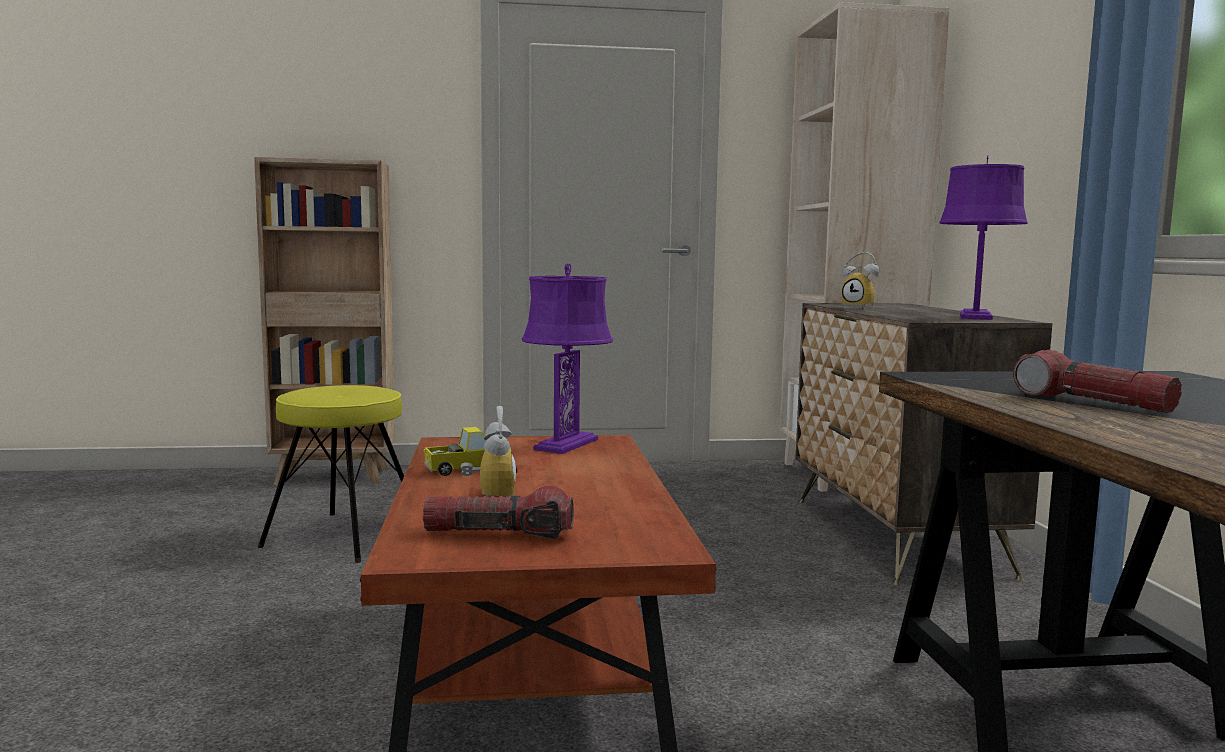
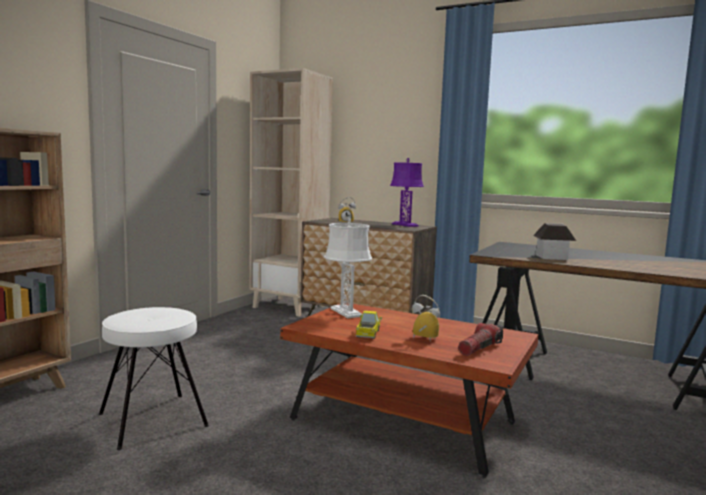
camera: 55 degrees left, 0 degrees up
(345, 536) = (153, 419): yellow stool -> white stool
(566, 445) = (346, 312): purple table lamp -> white table lamp
(1090, 403) = (552, 257): flashlight -> toy house

